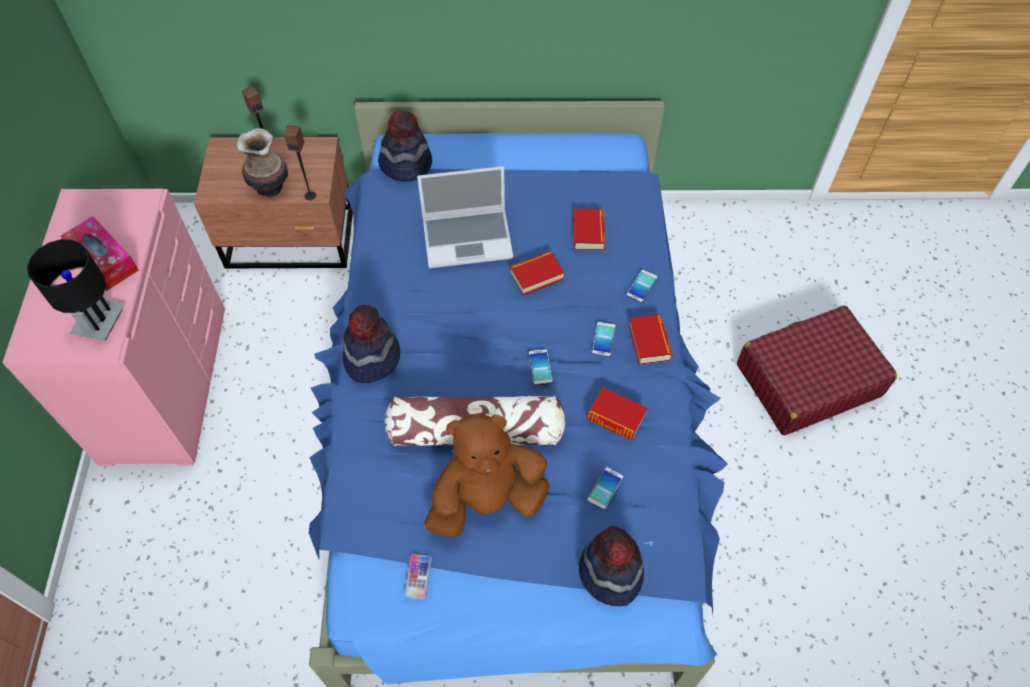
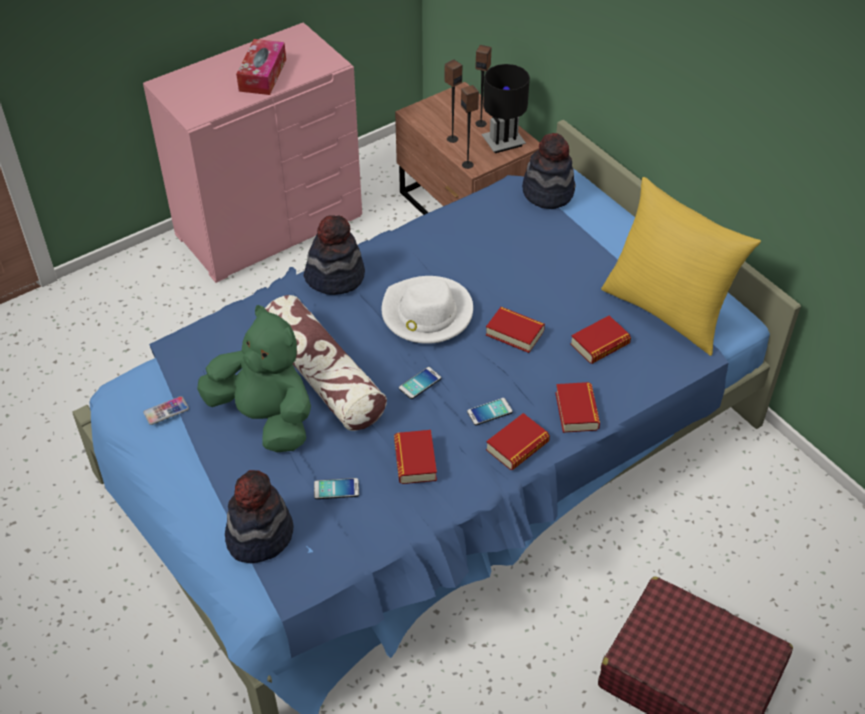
camera: 55 degrees right, 10 degrees down
(99, 321) = (211, 103): black table lamp -> black table lamp (503, 142)
(269, 187) = (452, 139): vase -> speaker
(468, 238) = (510, 270): laptop -> none
(470, 319) = (426, 314): none -> white hat
(487, 500) = (265, 418): brown plush toy -> green plush toy
(588, 175) = (667, 310): none -> yellow pillow
(642, 286) = (576, 411): phone -> book

